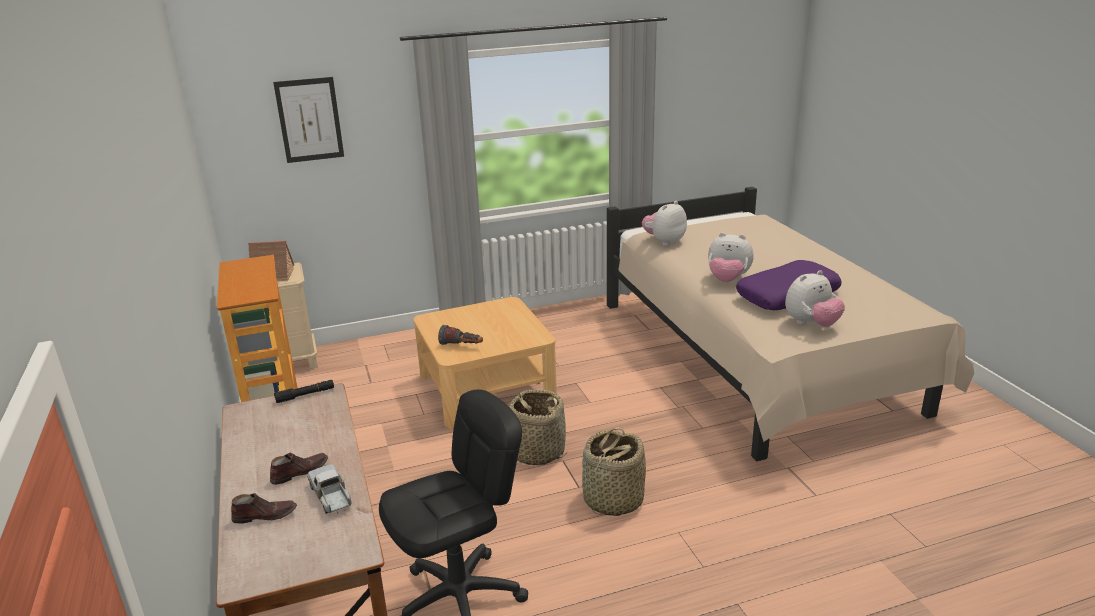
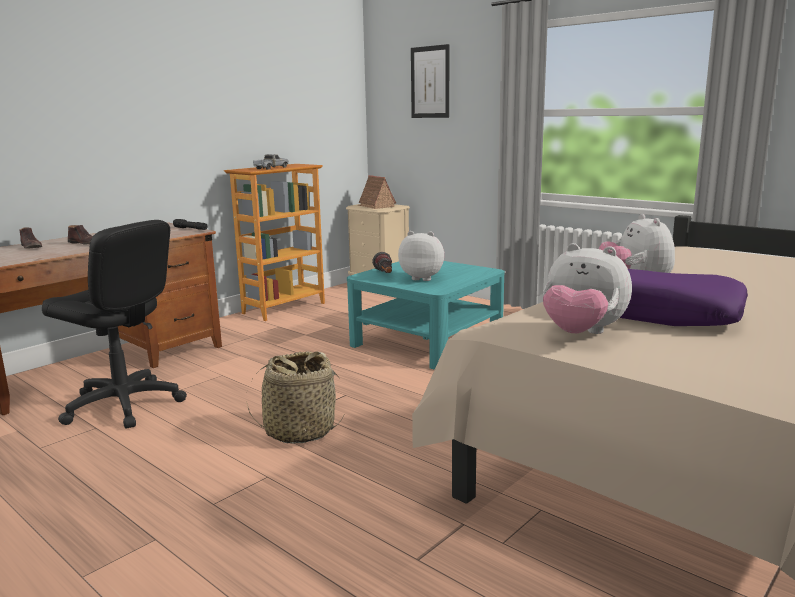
camera: 60 degrees right, 10 degrees down
(331, 496) = (55, 252): toy truck -> toy truck (270, 168)
(486, 389) = (425, 341): beige coffee table -> turquoise coffee table
(536, 451) = (349, 381): basket -> none
(664, 242) = (681, 254): plush toy -> plush toy (423, 278)

